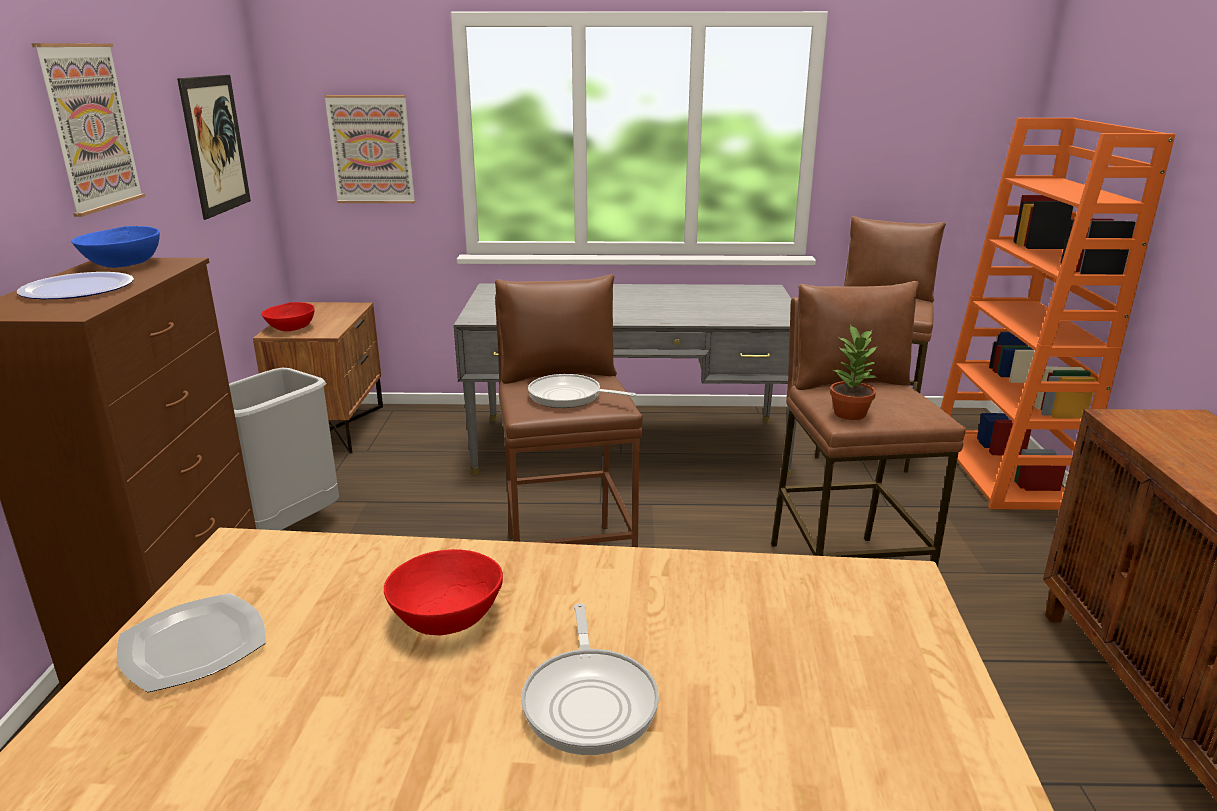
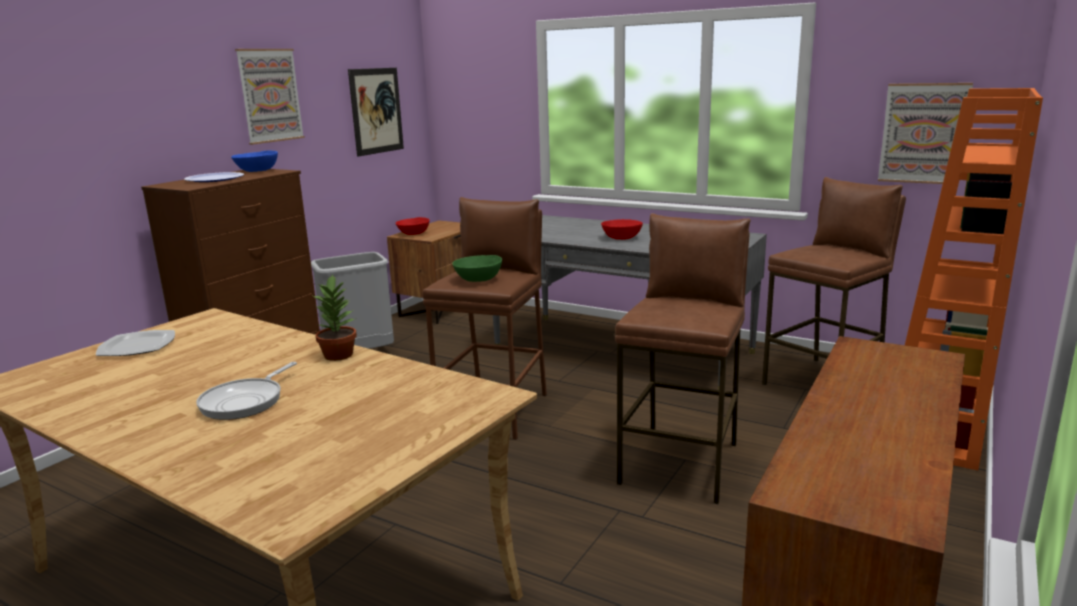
camera: 30 degrees right, 5 degrees down
(371, 150) = (485, 117): picture -> picture (923, 133)
(446, 616) = (244, 358): red bowl -> red bowl (621, 238)
(569, 397) = (478, 279): frying pan -> green bowl
(850, 413) = (647, 313): potted plant -> potted plant (339, 355)

